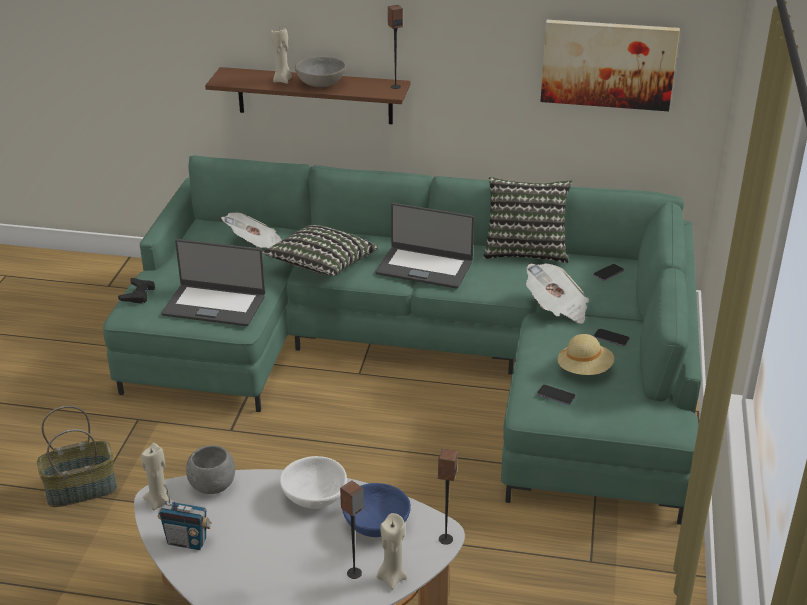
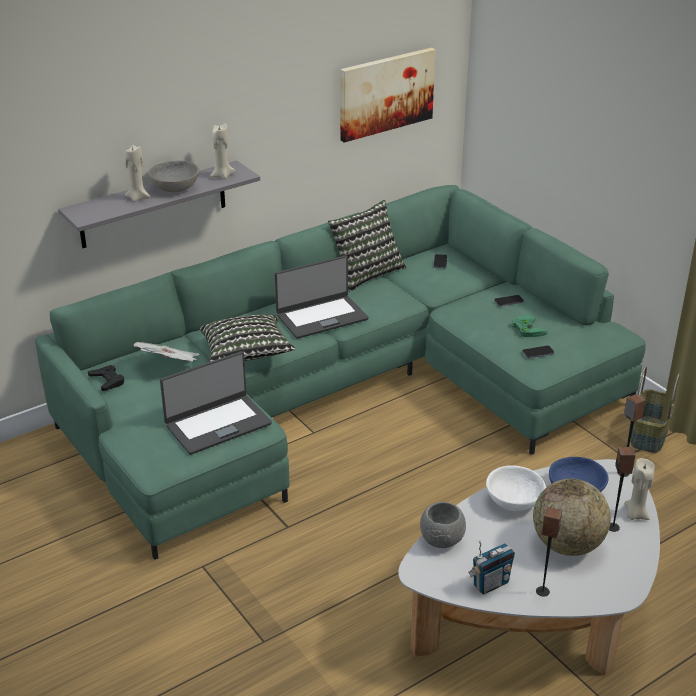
camera: 45 degrees left, 0 degrees up
(81, 488) = (245, 643): basket -> basket (648, 434)
(138, 294) = (138, 451): black game controller -> black game controller (107, 381)
(160, 502) = (427, 574): beige candle -> beige candle (222, 175)
(293, 558) = (567, 545): none -> globe
(314, 95) = (153, 205): brown shelf -> grey shelf
(395, 86) = (236, 168): speaker -> speaker (542, 591)
(557, 308) = (447, 300): newspaper -> none
(584, 370) = (526, 328): beige hat -> green game controller

